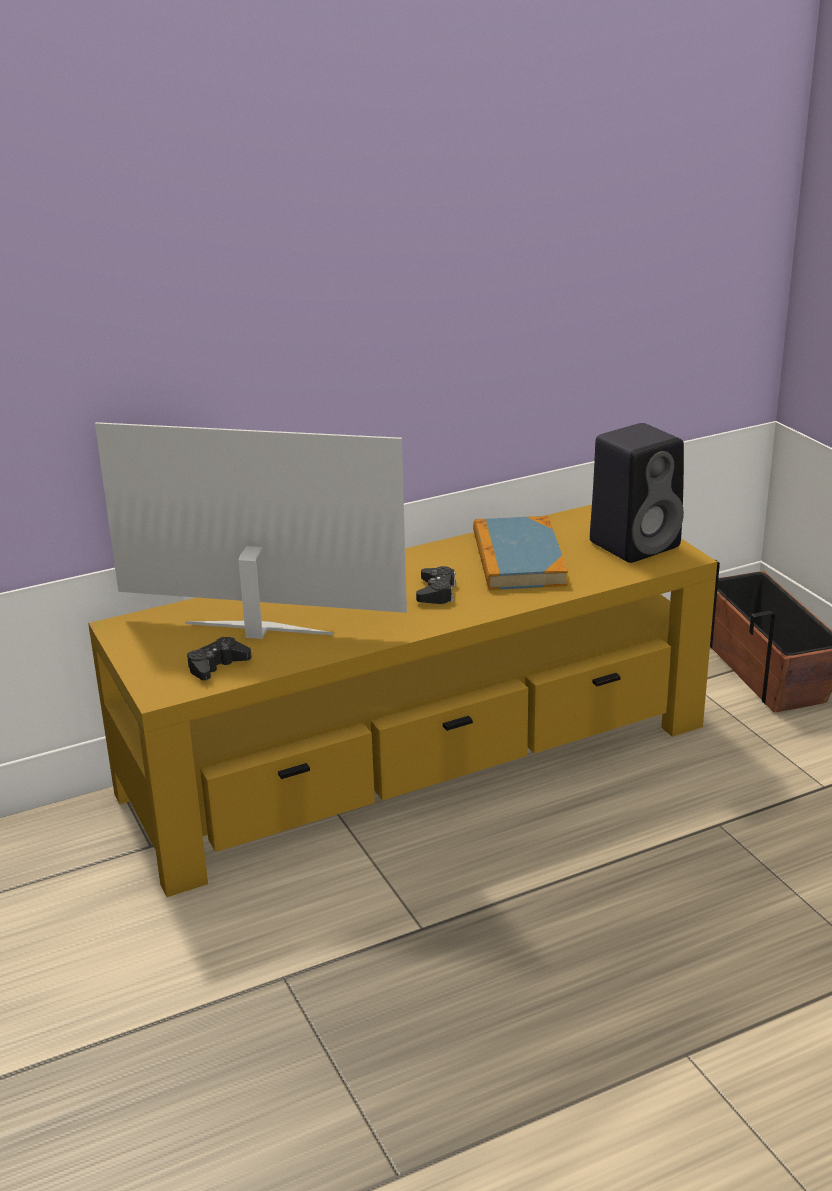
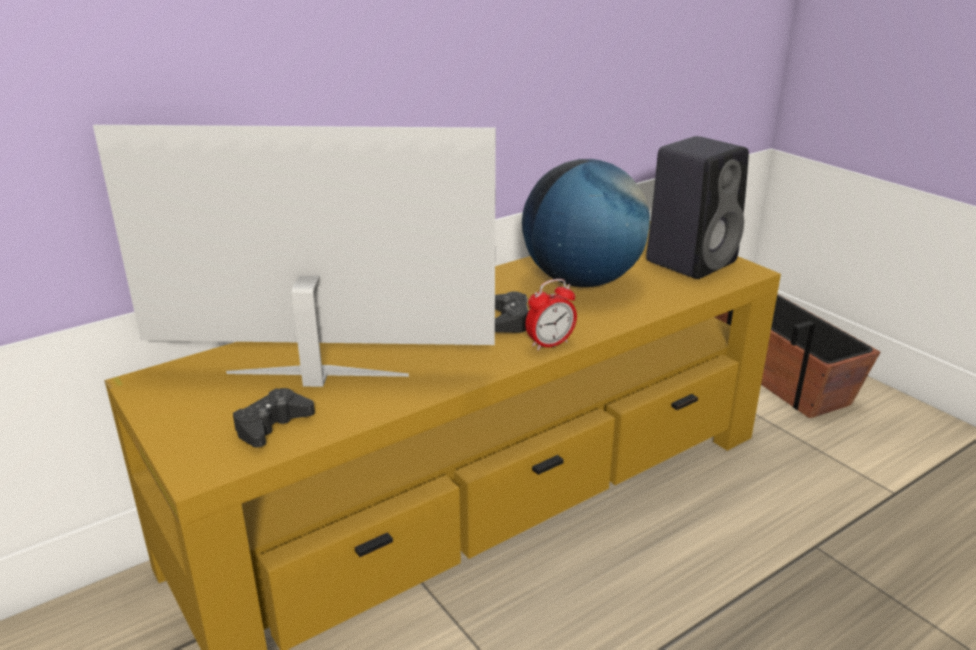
camera: 10 degrees left, 0 degrees up
(464, 615) = (550, 344): none -> alarm clock
(518, 559) = (582, 281): book -> globe

